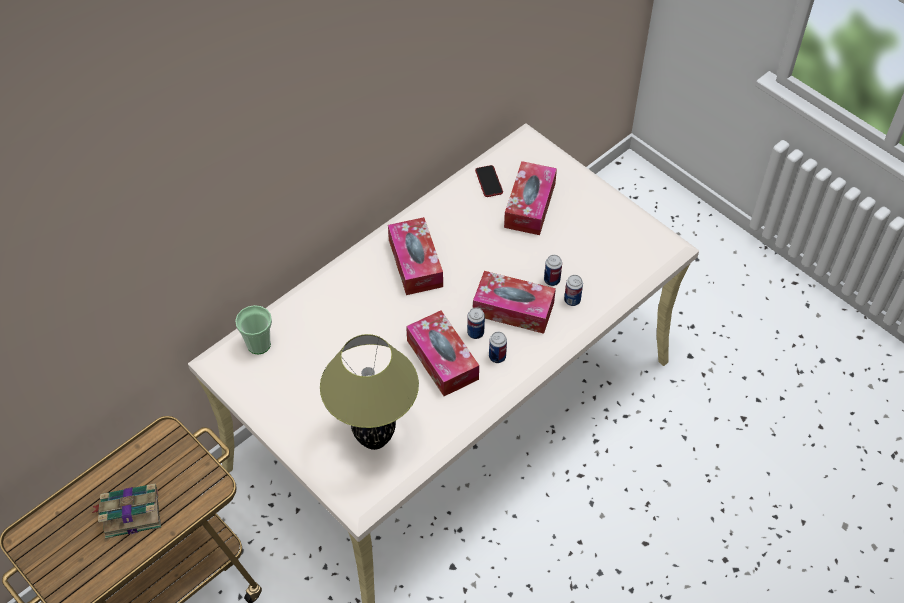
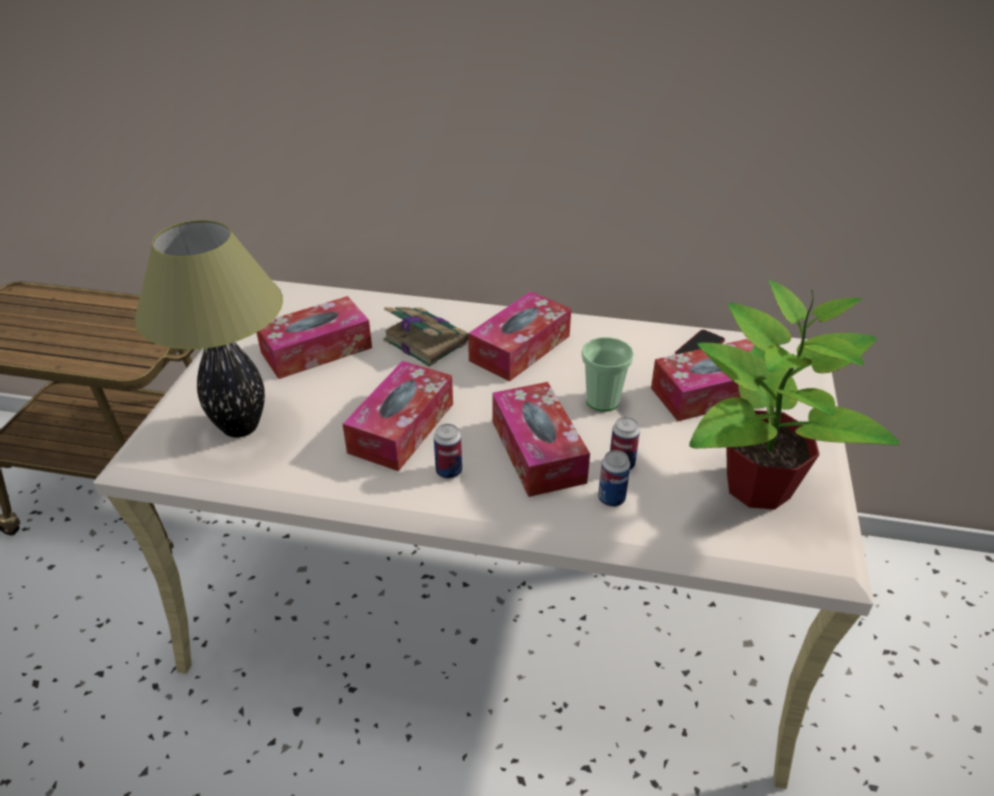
camera: 55 degrees right, 15 degrees down
(130, 513) = (71, 333): book -> book (424, 341)
(259, 344) = (310, 301): cup -> cup (602, 401)
(324, 366) = (316, 350): none -> tissue box
(475, 333) = (468, 436): can -> none
(609, 238) = (756, 486): none -> potted plant

